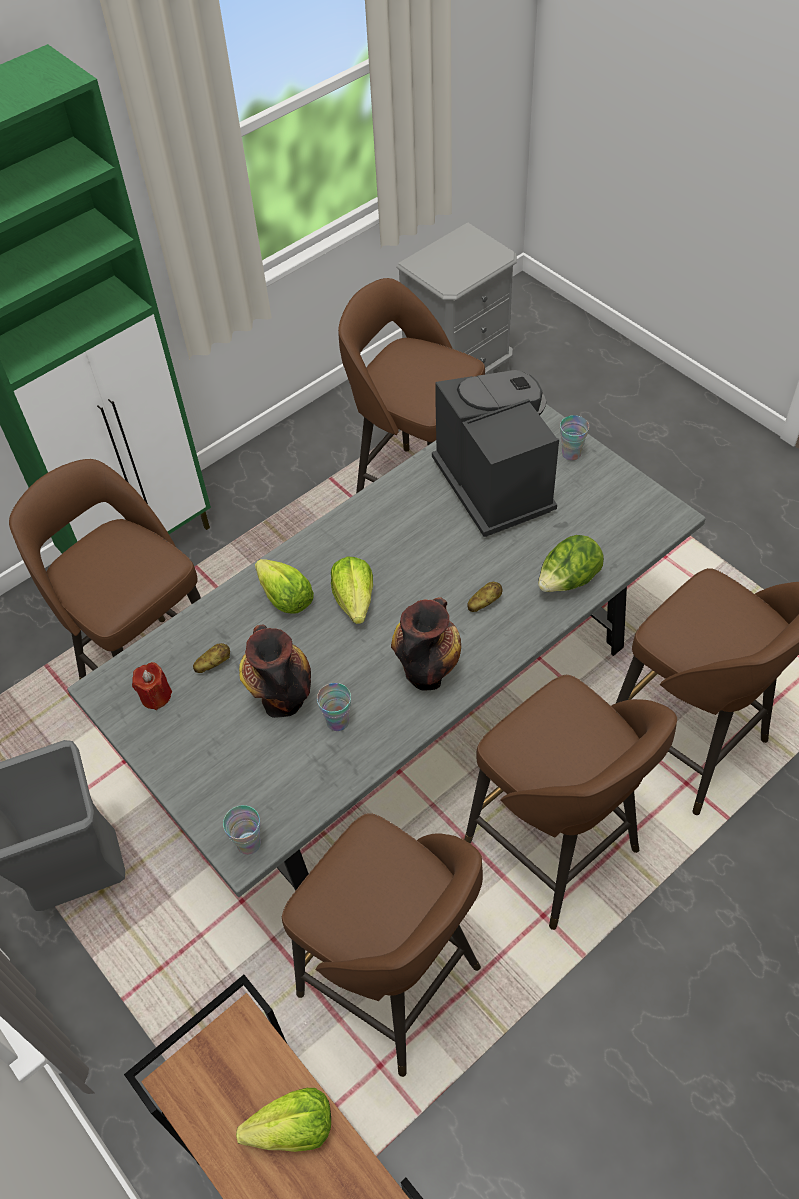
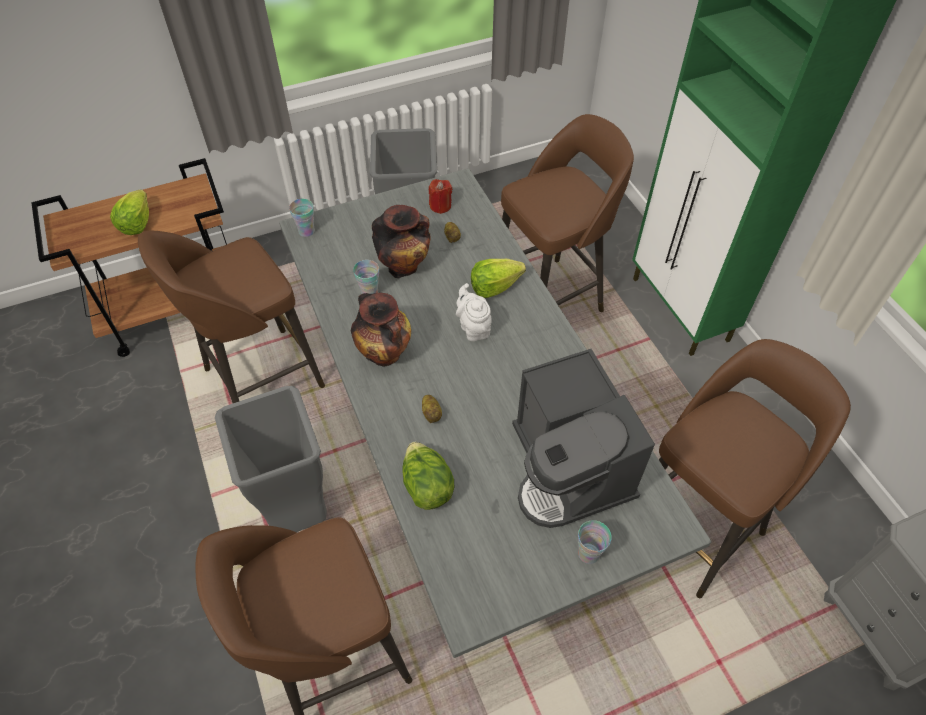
camera: 105 degrees right, 0 degrees up
(354, 600) = (473, 328): lettuce -> white teapot
(495, 483) = (569, 469): coffee machine -> coffee machine turned 75 degrees clockwise
(555, 850) = (296, 508): brown stool -> grey trash can

